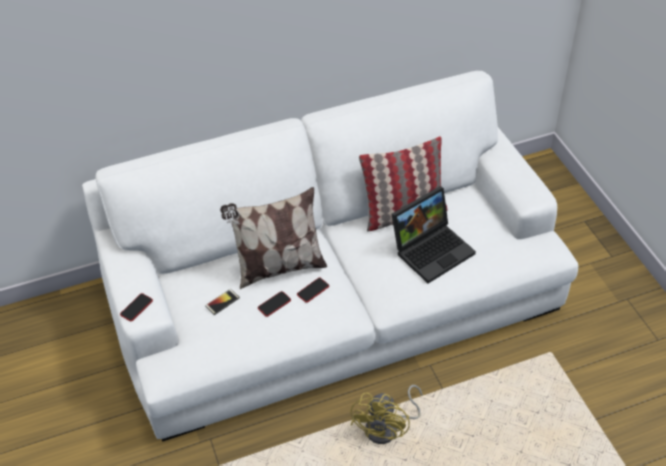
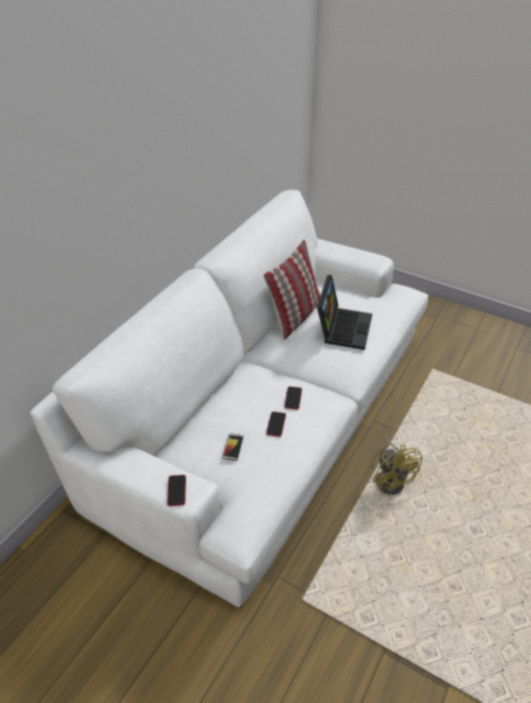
camera: 40 degrees left, 5 degrees down
(278, 267) = (248, 398): pillow -> none

